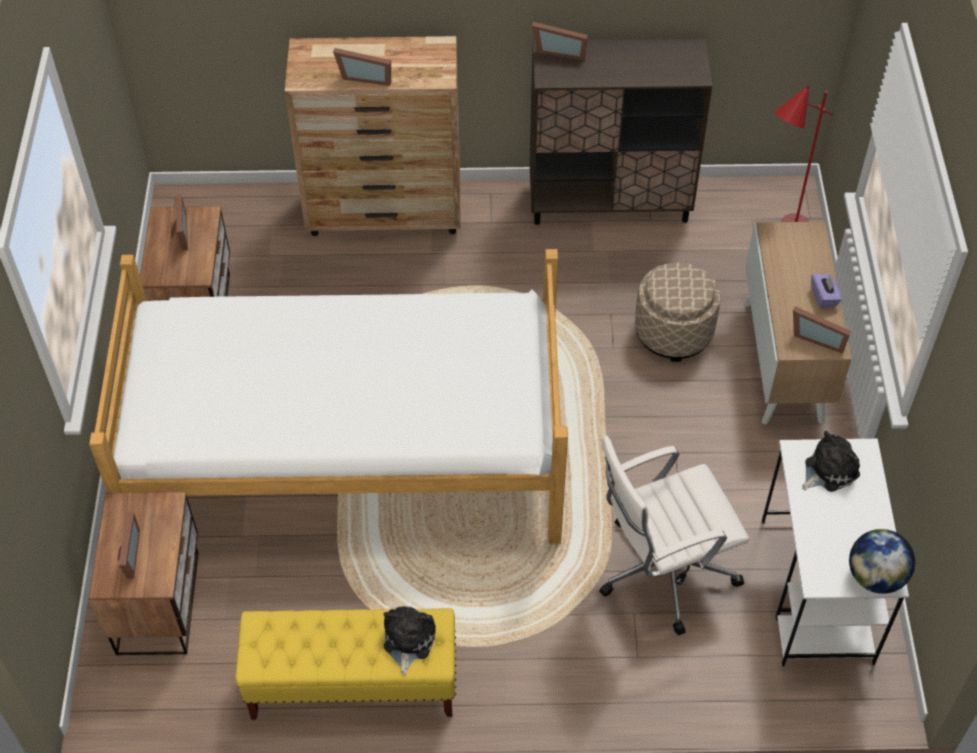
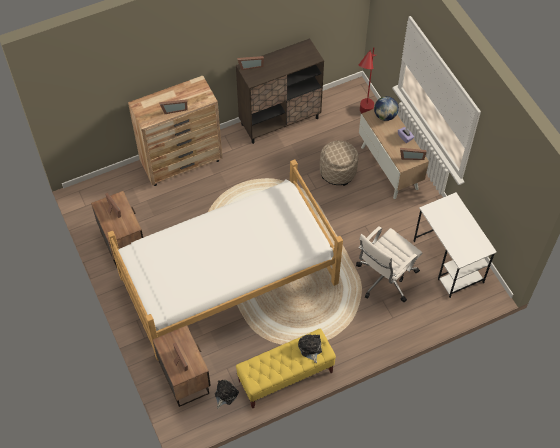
camera: 25 degrees left, 5 degrees up
(828, 470) = (443, 212): plush toy -> plush toy (225, 394)
(875, 577) = (481, 249): globe -> globe (385, 116)

